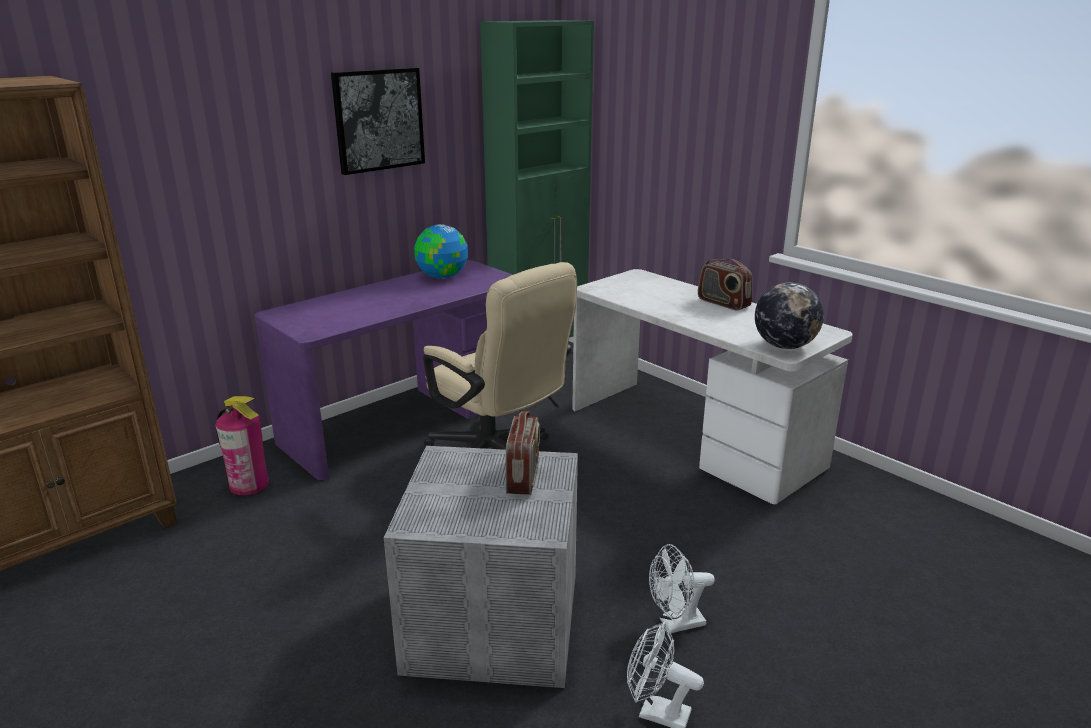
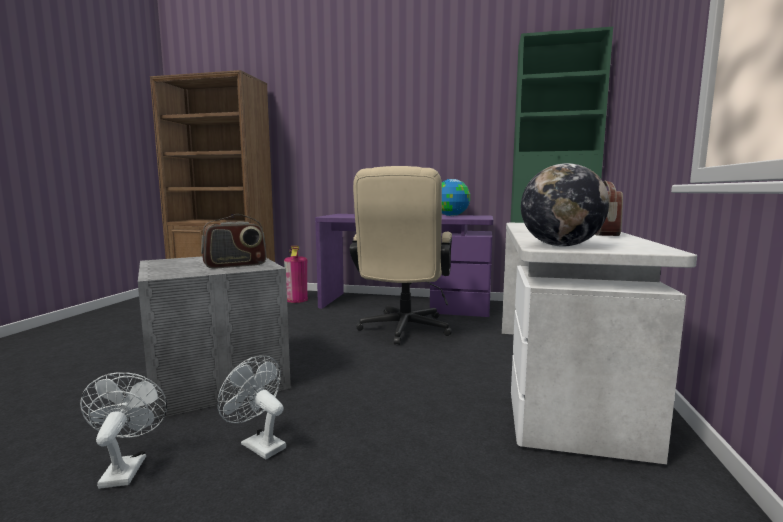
camera: 55 degrees right, 15 degrees down
(378, 120) = (431, 112): picture -> none

